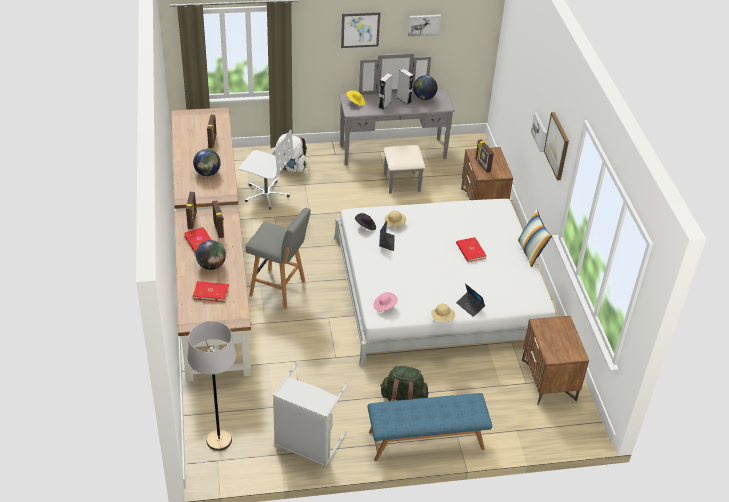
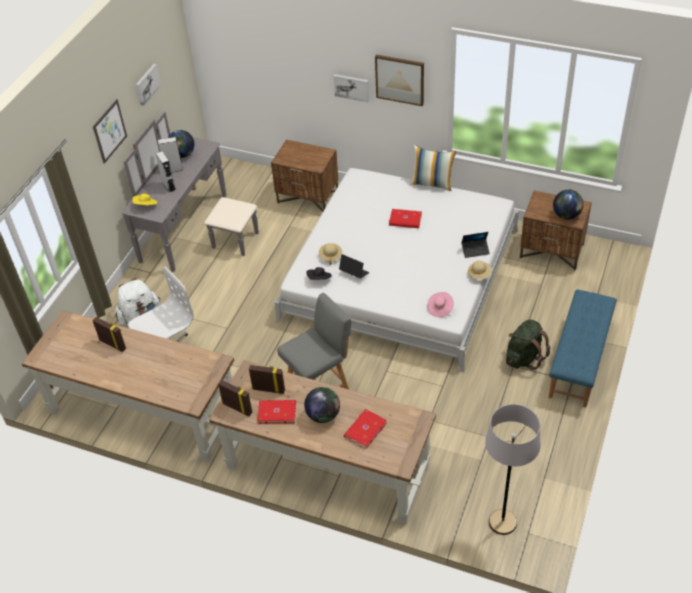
camera: 55 degrees left, 5 degrees up
(207, 173) = (166, 367): globe -> globe (566, 215)
(307, 444) = (542, 451): grey laundry basket -> none
(482, 166) = (304, 161): picture frame -> none

